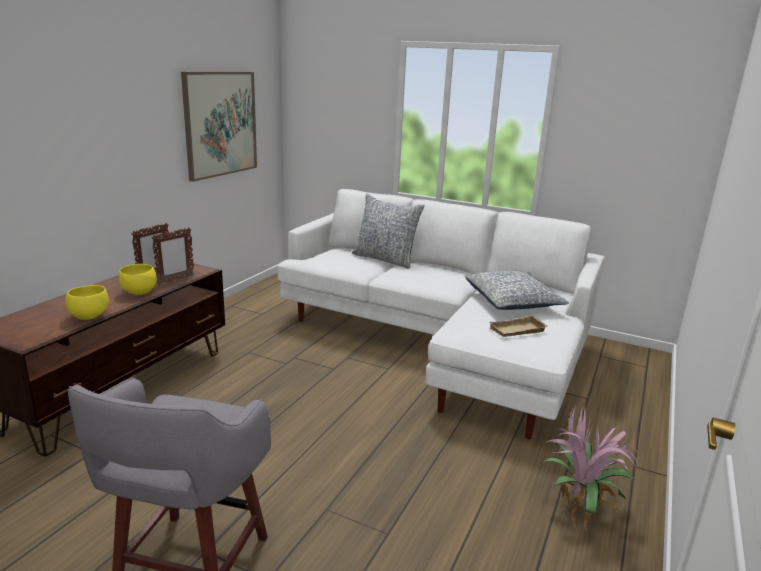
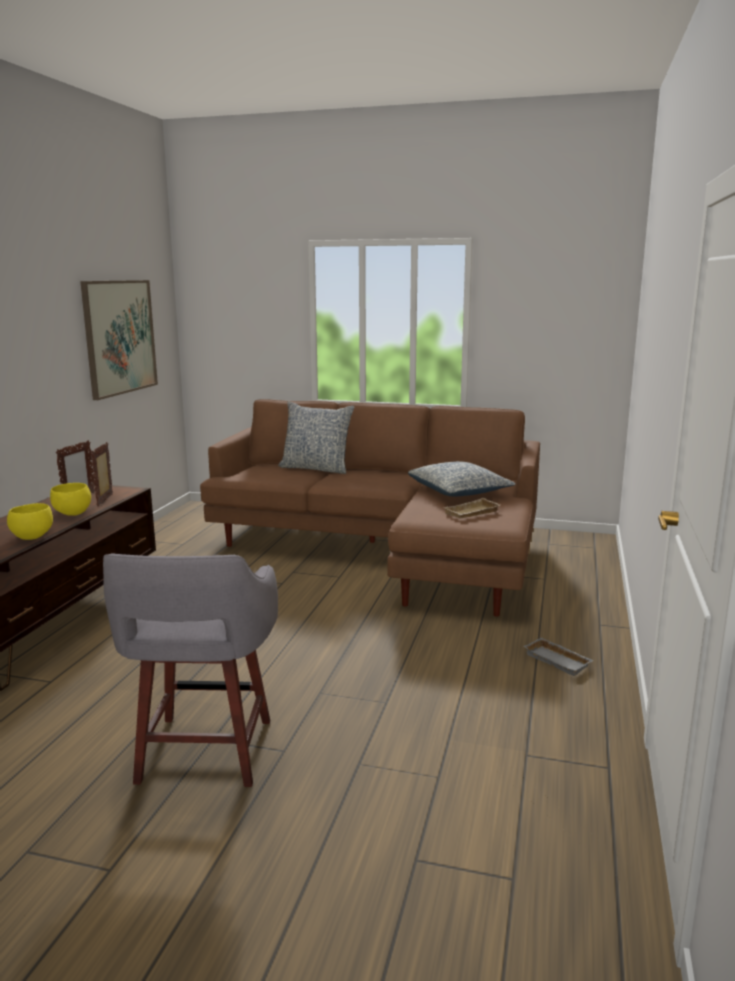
camera: 10 degrees left, 5 degrees down
(175, 280) = (105, 500): picture frame -> picture frame turned 150 degrees clockwise
(441, 344) = (387, 550): white sofa -> brown sofa
(581, 508) = (559, 660): potted plant -> grey tray

